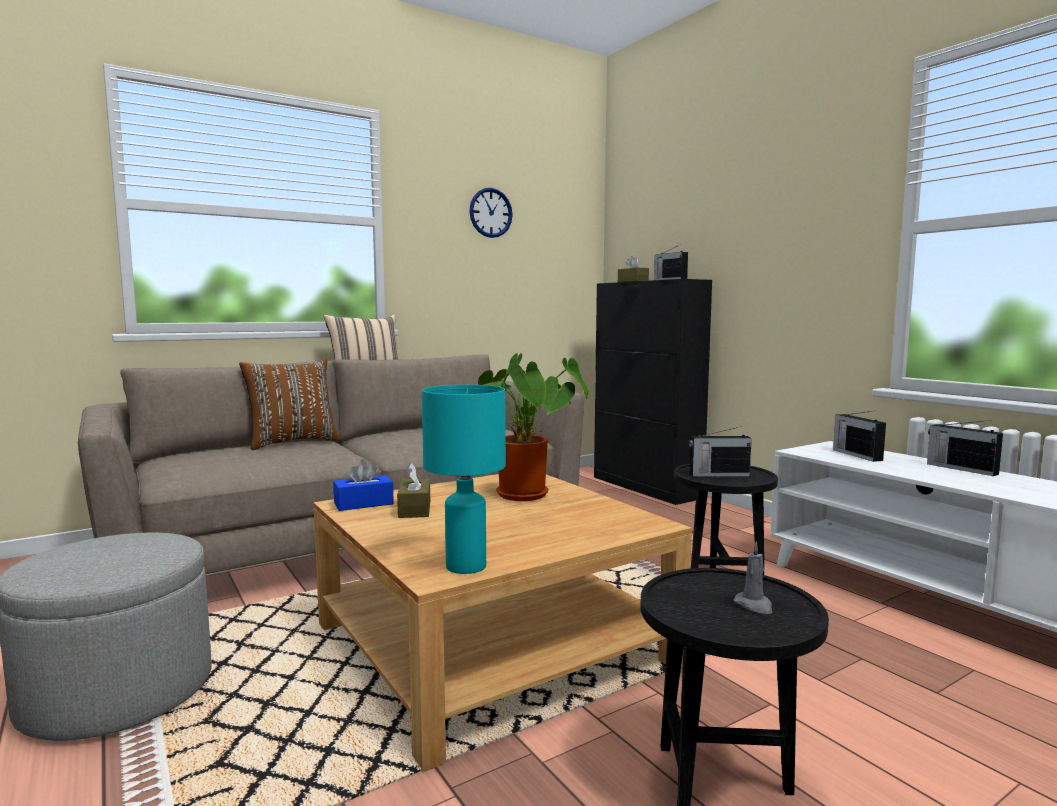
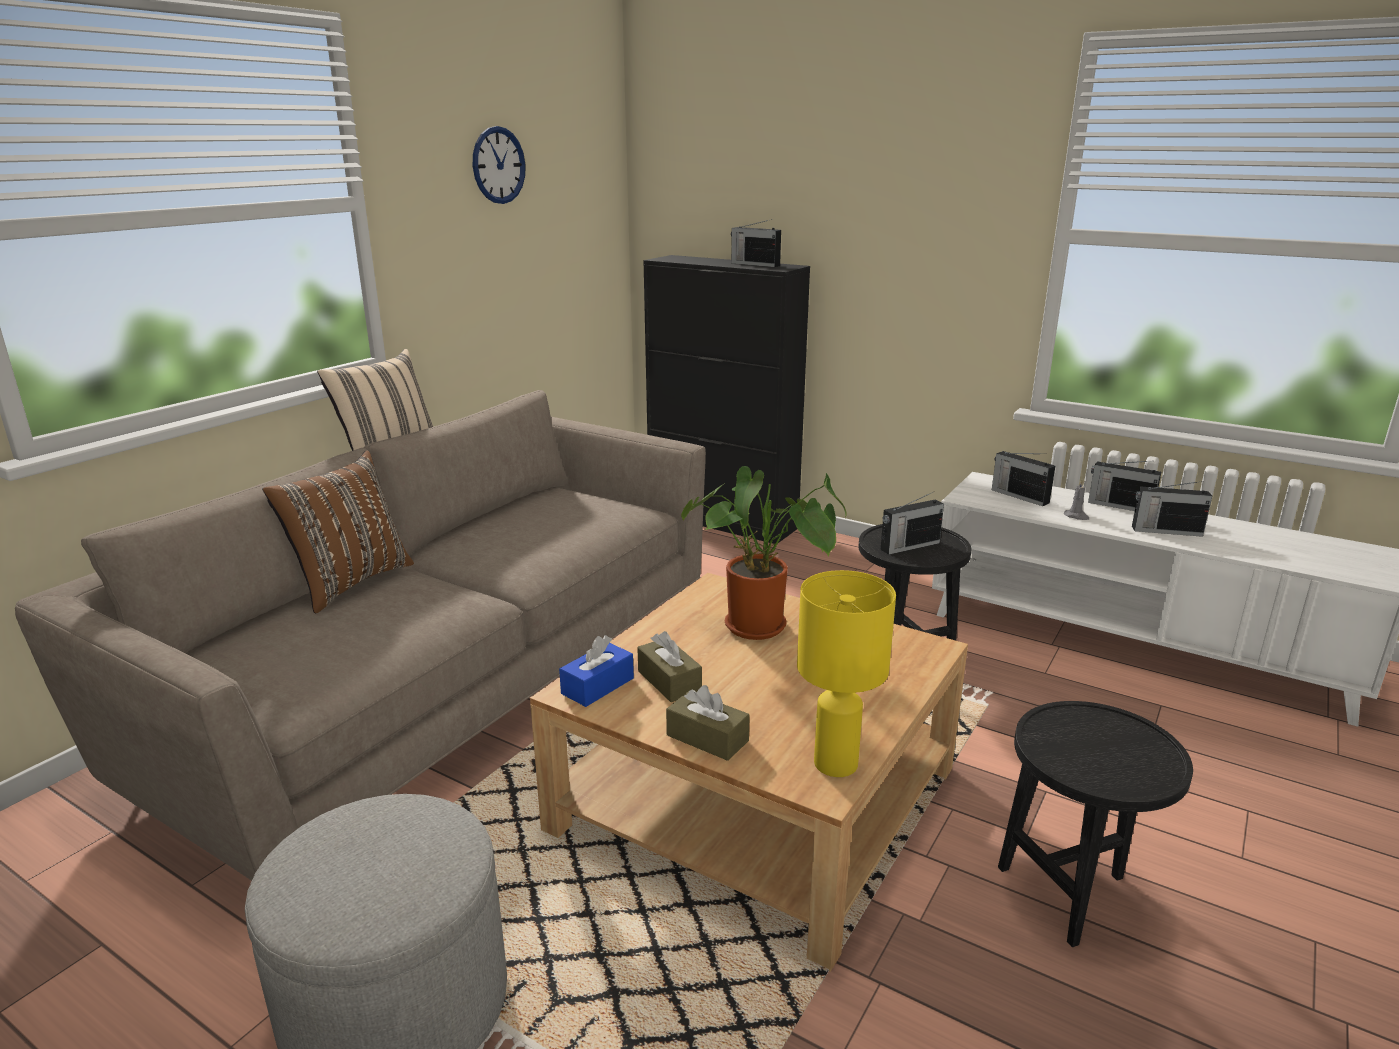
camera: 25 degrees left, 15 degrees up
(467, 566) = (837, 764): turquoise table lamp -> yellow table lamp
(632, 281) = (699, 261): brown tissue box -> brown tissue box (707, 738)
(754, 606) = (1119, 745): grey candle -> grey candle (1076, 516)
(994, 486) = (1165, 531): none -> radio

